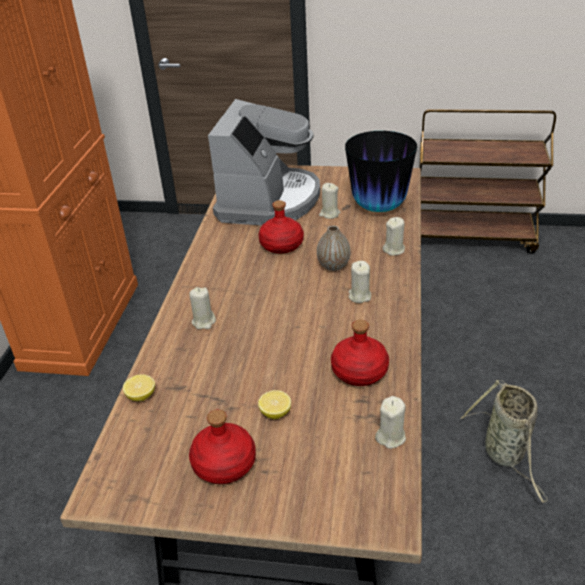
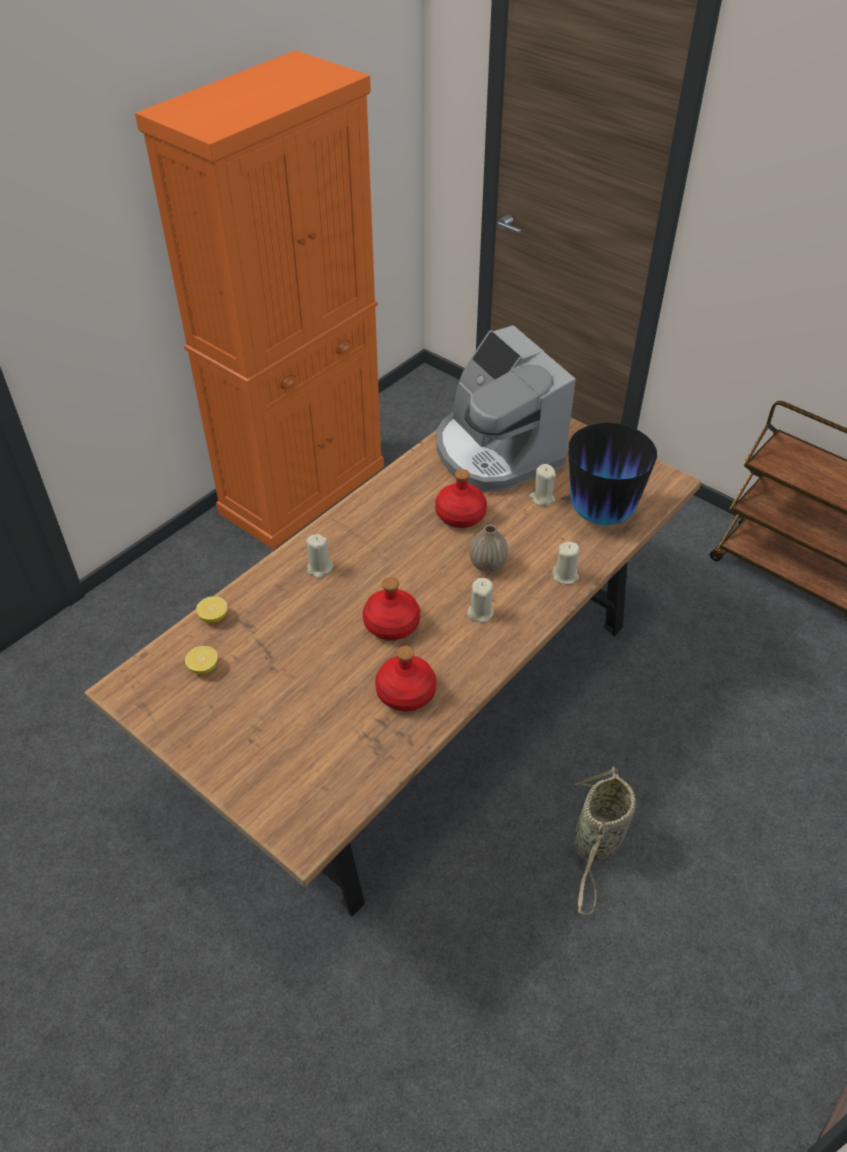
camera: 30 degrees right, 10 degrees up
(225, 464) = (226, 716): red bottle -> red bottle (392, 624)
(268, 200) = (496, 452): coffee machine -> coffee machine turned 105 degrees clockwise
(275, 413) = (302, 692): lemon -> lemon (203, 667)
(390, 437) = (373, 769): beige candle -> none

